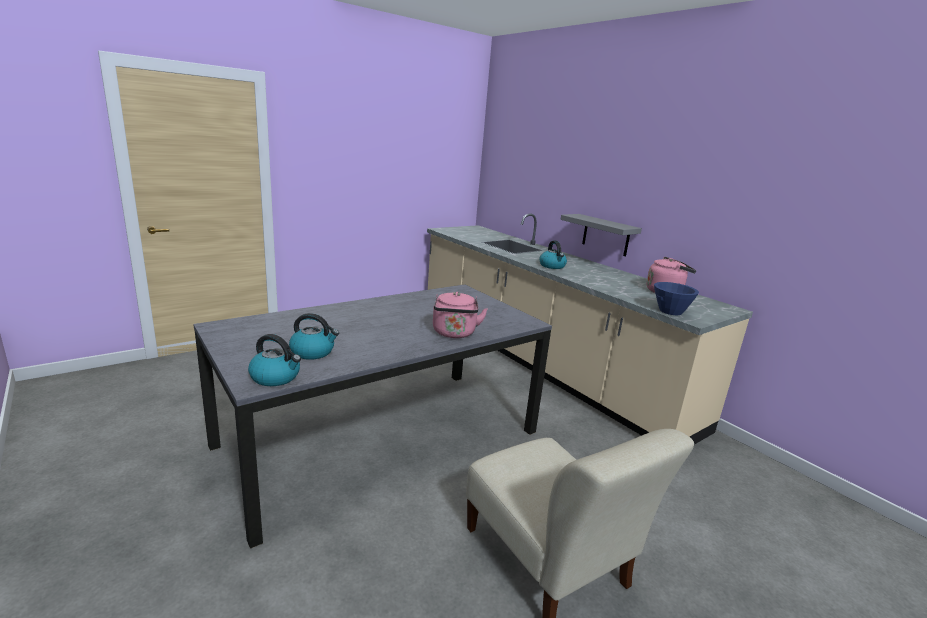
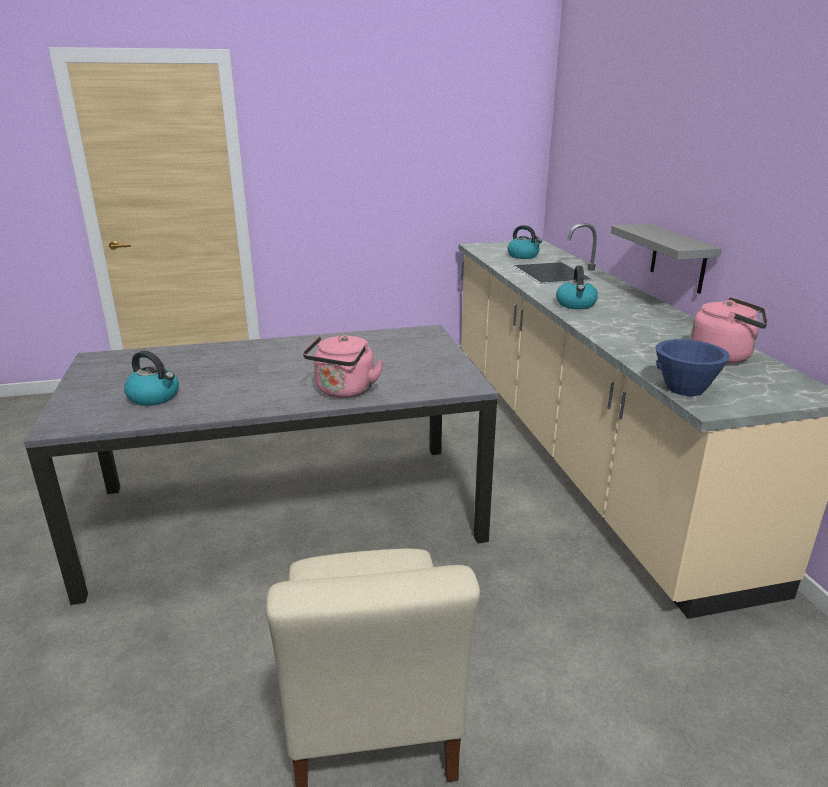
camera: 25 degrees right, 5 degrees up
(276, 377) = (86, 421): kettle -> kettle (523, 256)

